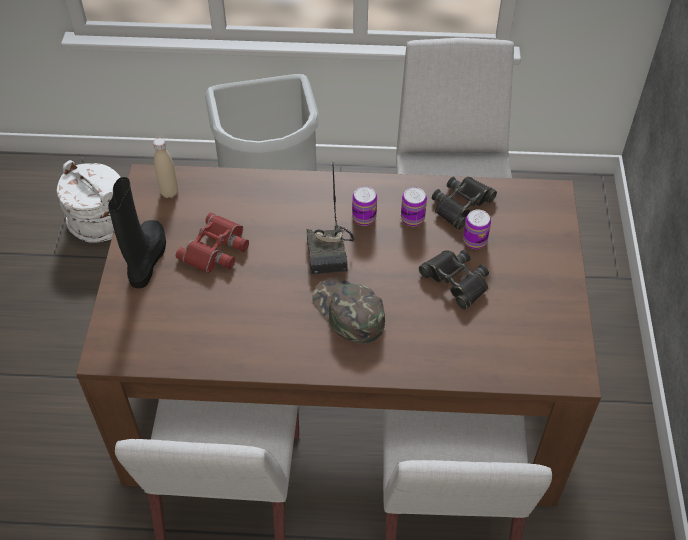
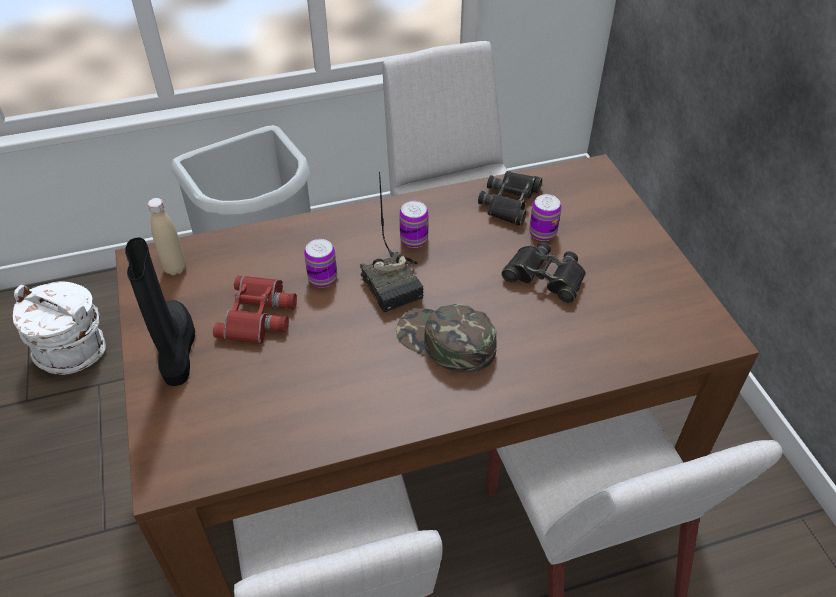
camera: 20 degrees left, 5 degrees down
(412, 218) = (466, 227): can -> can (322, 278)

